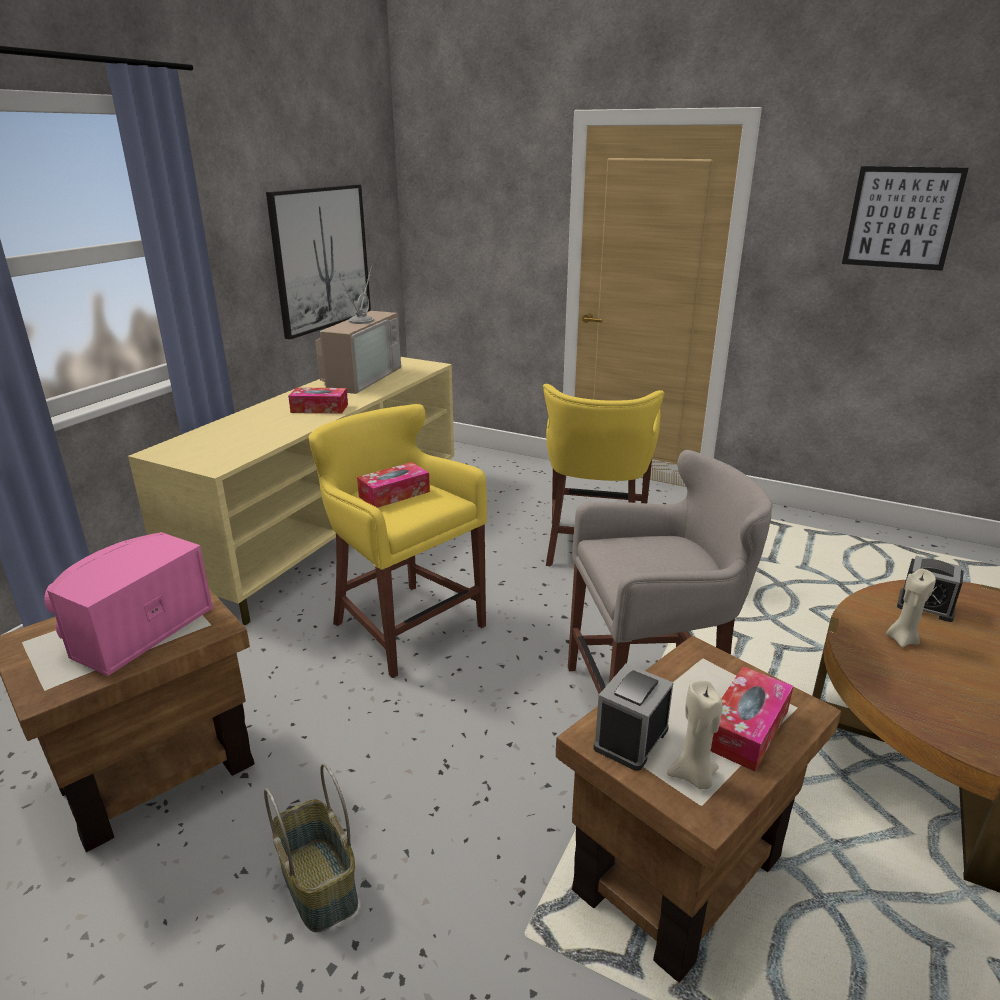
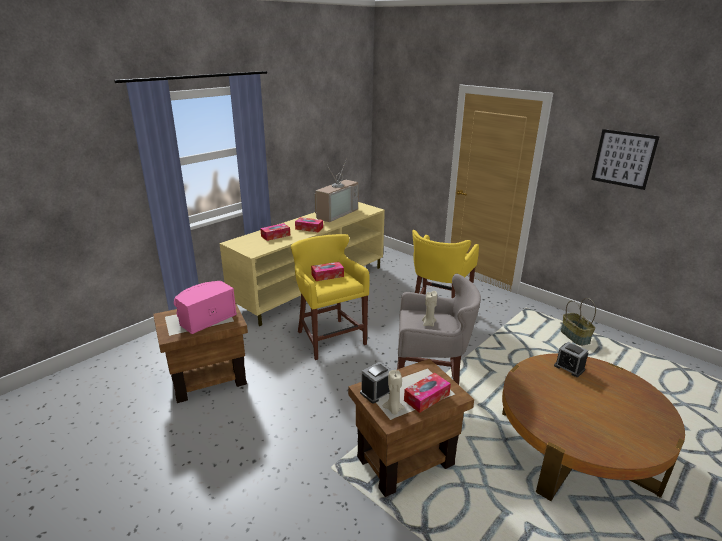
camera: 15 degrees right, 0 degrees up
(253, 428) = (275, 236): none -> tissue box
(320, 884) = (259, 432): basket -> basket (575, 337)
(321, 259) = (325, 152): picture -> none
(902, 639) = (544, 380): beige candle -> beige candle (428, 323)

